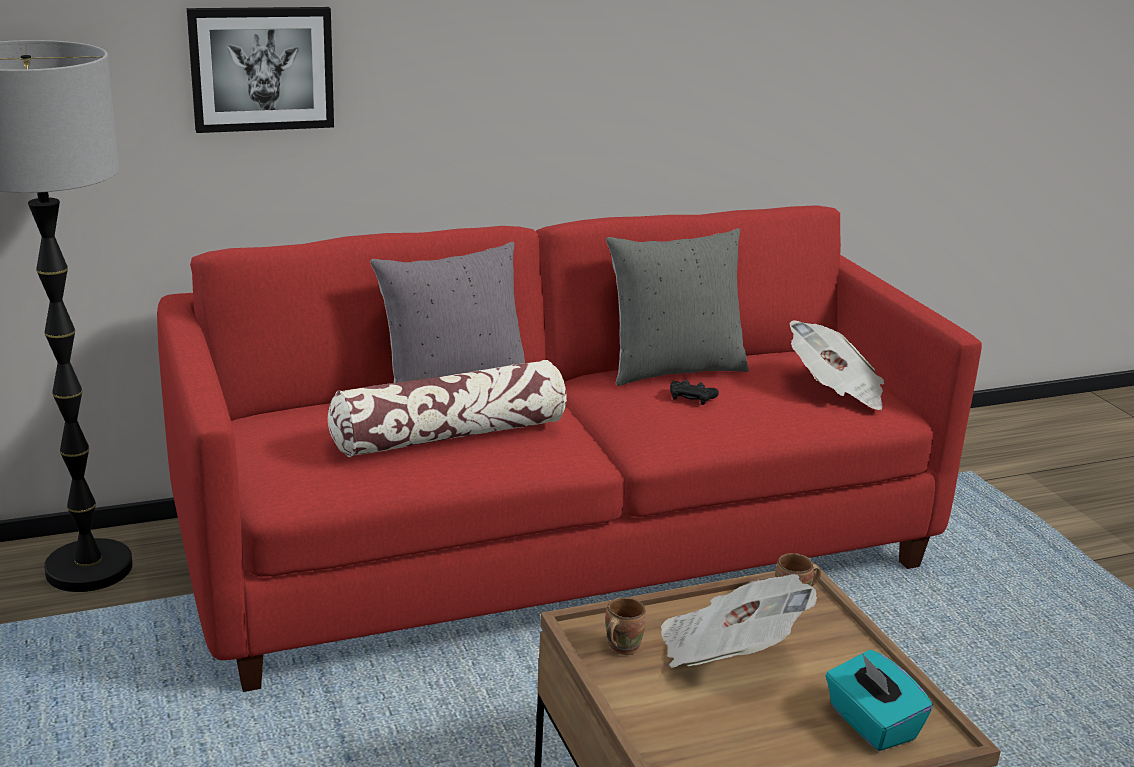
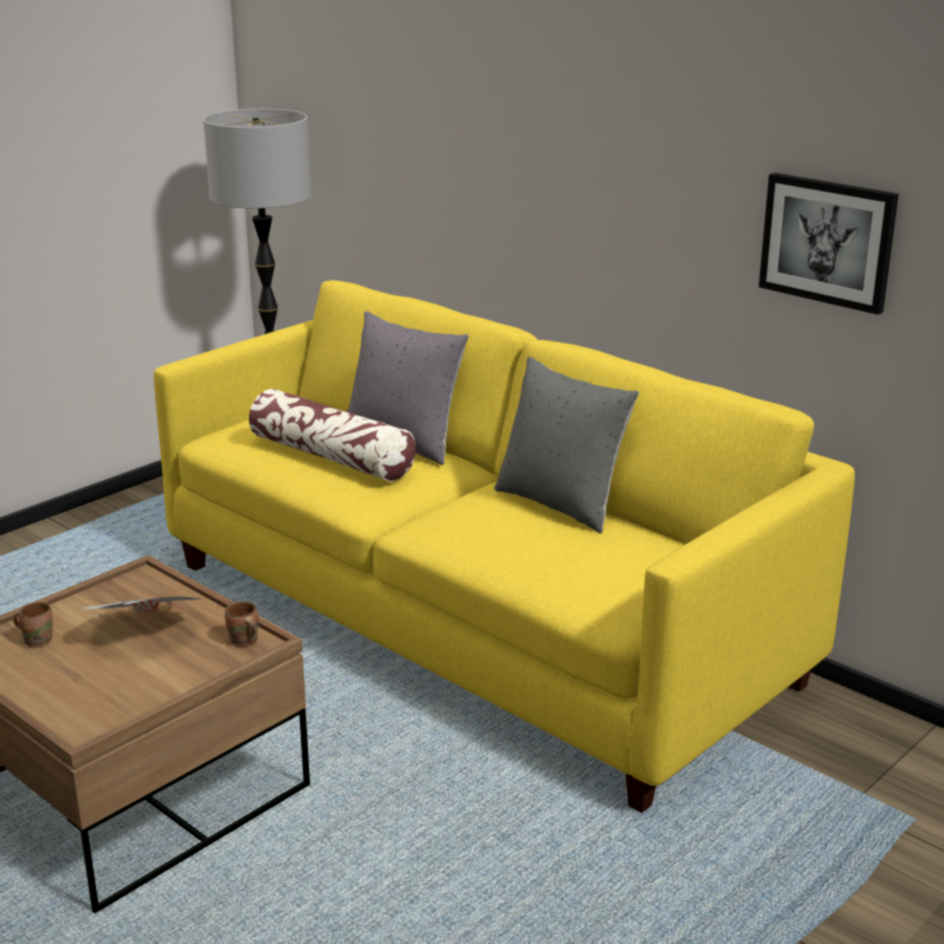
camera: 65 degrees right, 0 degrees up
(261, 68) = (413, 156): picture -> picture (828, 241)
(559, 547) = (474, 622): red sofa -> yellow sofa
(620, 647) = (129, 591): brown mug -> brown mug (37, 640)
(692, 397) = (504, 520): black game controller -> none
(835, 391) = (615, 580): newspaper -> none
(871, 724) = (85, 699): turquoise tissue box -> none

